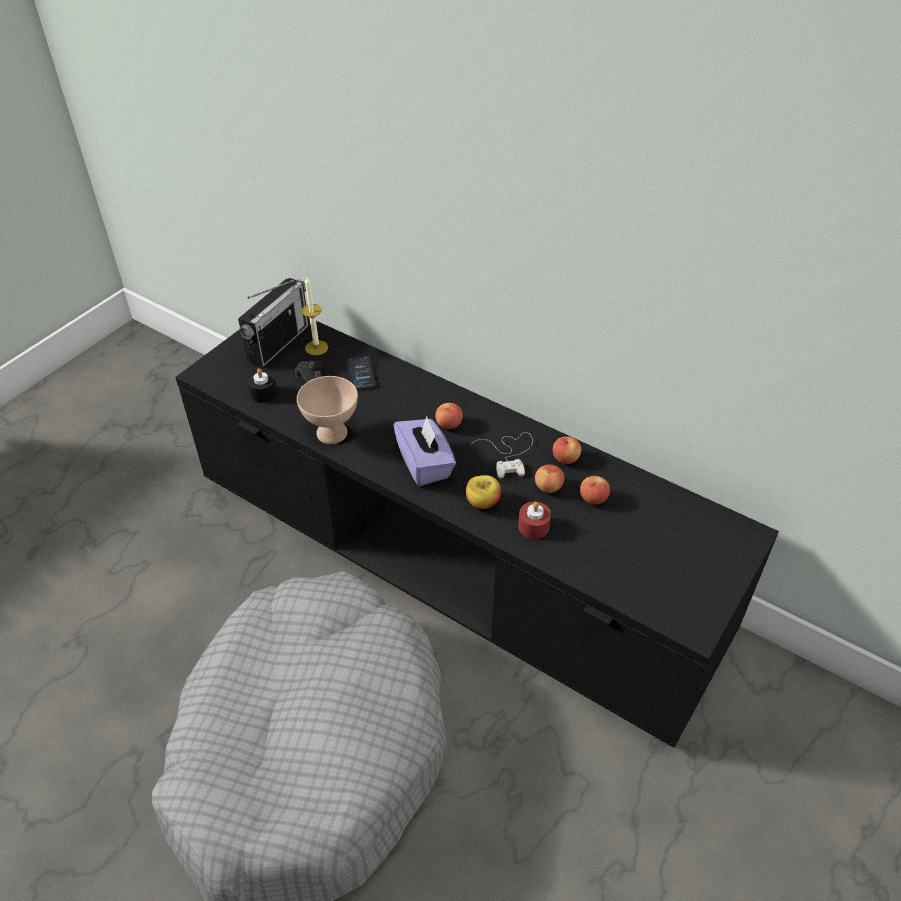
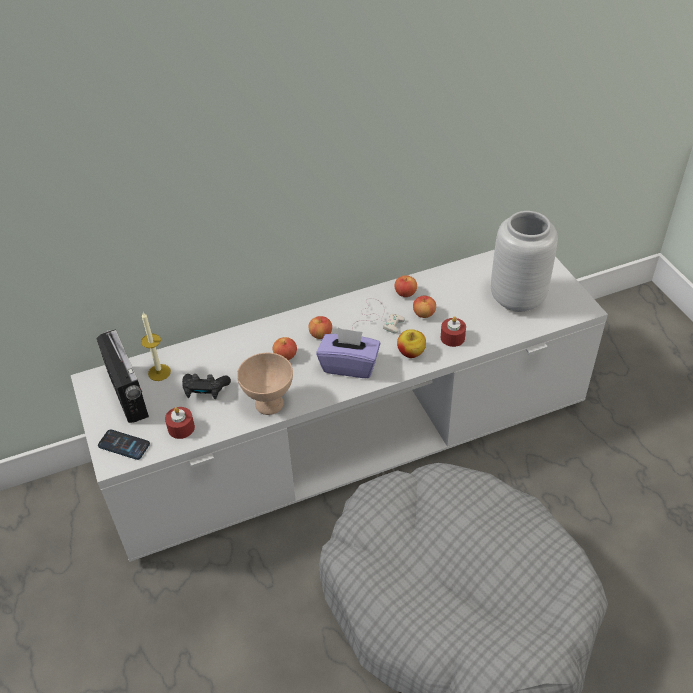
camera: 55 degrees left, 0 degrees up
(263, 393) = (181, 428): black candle -> red candle
(361, 373) = (218, 358): phone -> phone (124, 445)
(453, 553) = (348, 434): black tv stand -> white tv stand
(593, 498) = (451, 298): apple -> apple (285, 356)
(648, 556) = (516, 298): none -> grey vase

